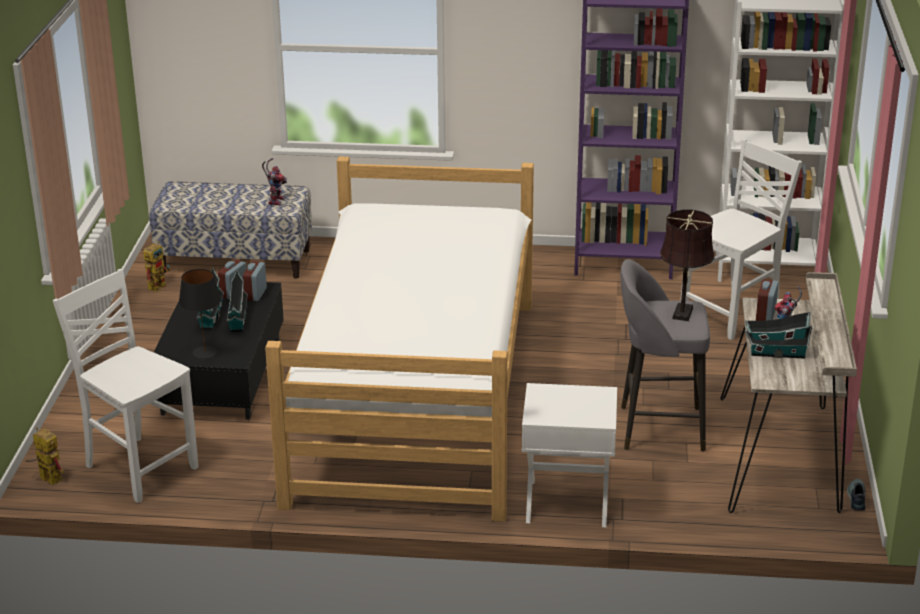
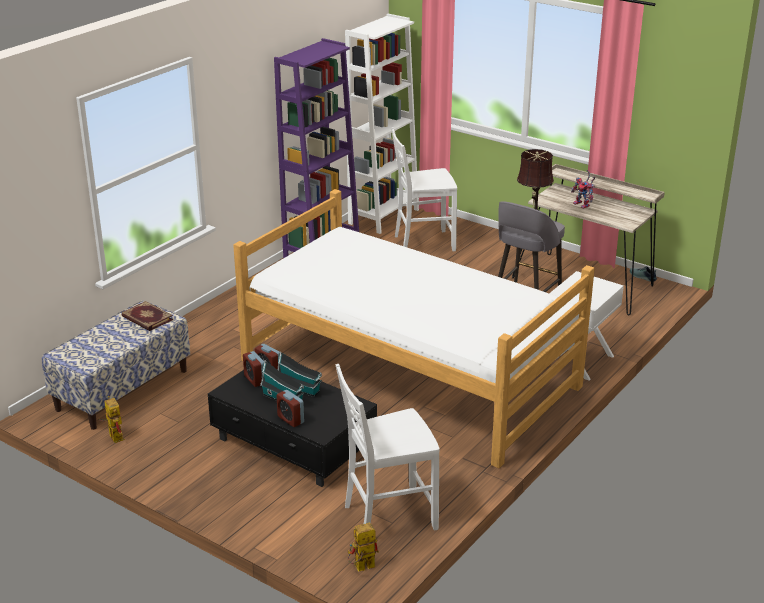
camera: 60 degrees left, 0 degrees up
(205, 352) = (333, 415): black table lamp -> none
(275, 200) = (146, 318): toy robot -> book
(732, 314) = (423, 243): white chair -> white chair turned 90 degrees counterclockwise
(765, 315) = (556, 202): alarm clock -> alarm clock (290, 419)
(775, 353) = (600, 213): toy house -> none

